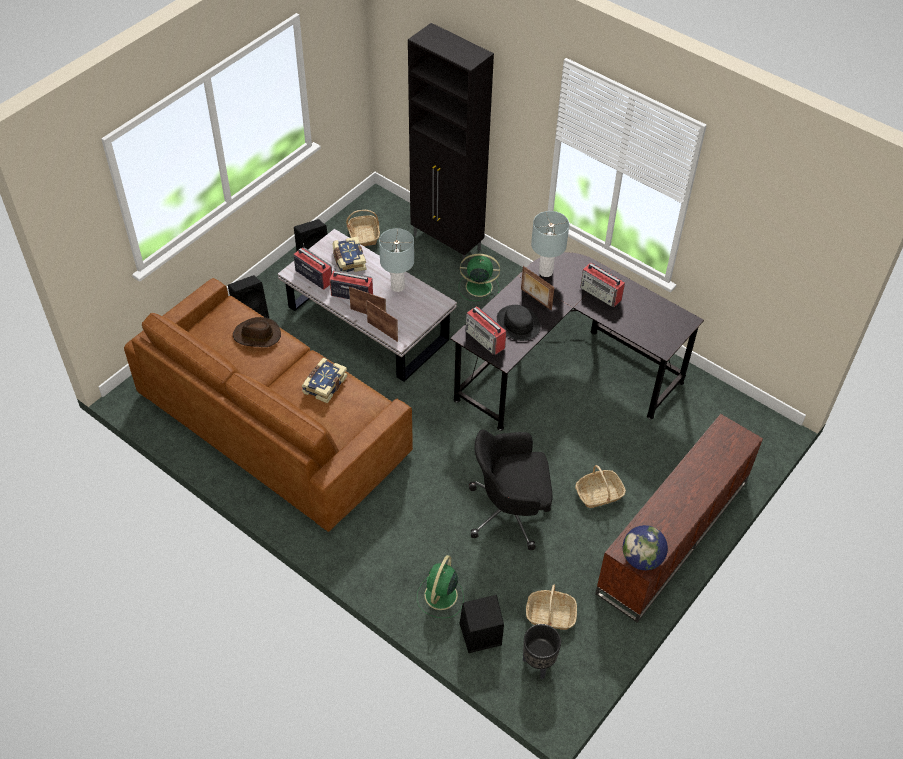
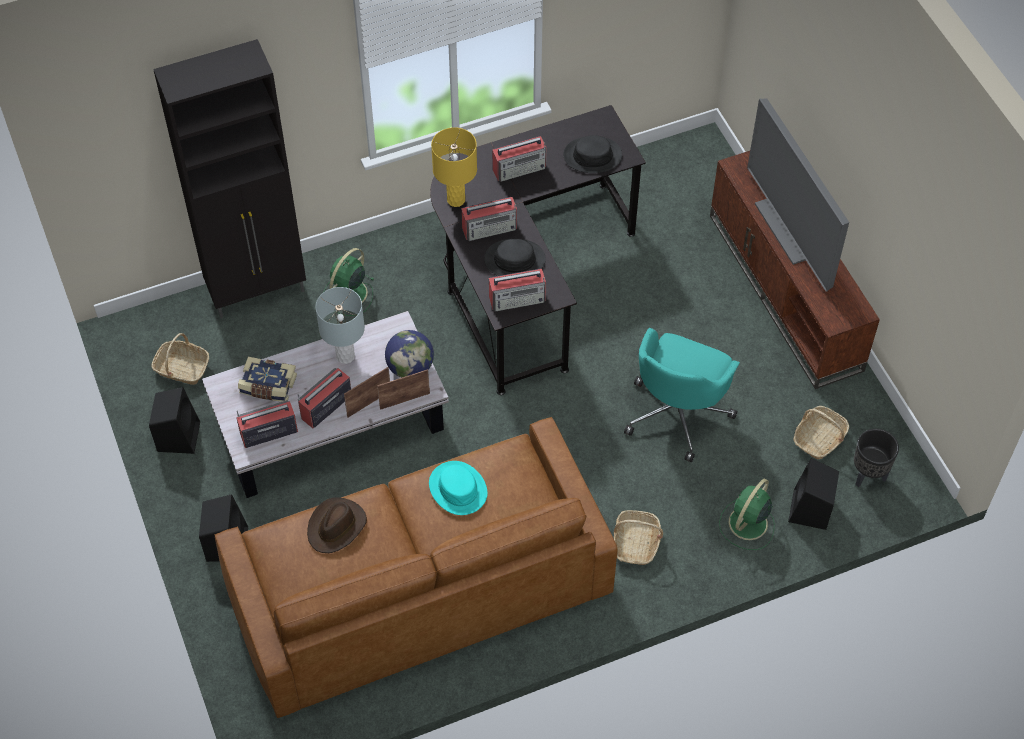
camera: 60 degrees left, 5 degrees up
(324, 384) = (458, 488): book -> turquoise hat
(440, 596) = (747, 524): green fan -> green fan turned 75 degrees clockwise
(510, 511) = (678, 413): black office chair -> turquoise office chair
(535, 299) = (490, 228): picture frame -> radio
(545, 271) = (455, 200): grey table lamp -> yellow table lamp
(599, 494) = (701, 326): basket -> basket (636, 543)
(642, 559) = (851, 311): globe -> globe (410, 368)
(646, 328) = (592, 155): none -> black hat
(693, 487) = (792, 228): none -> television

